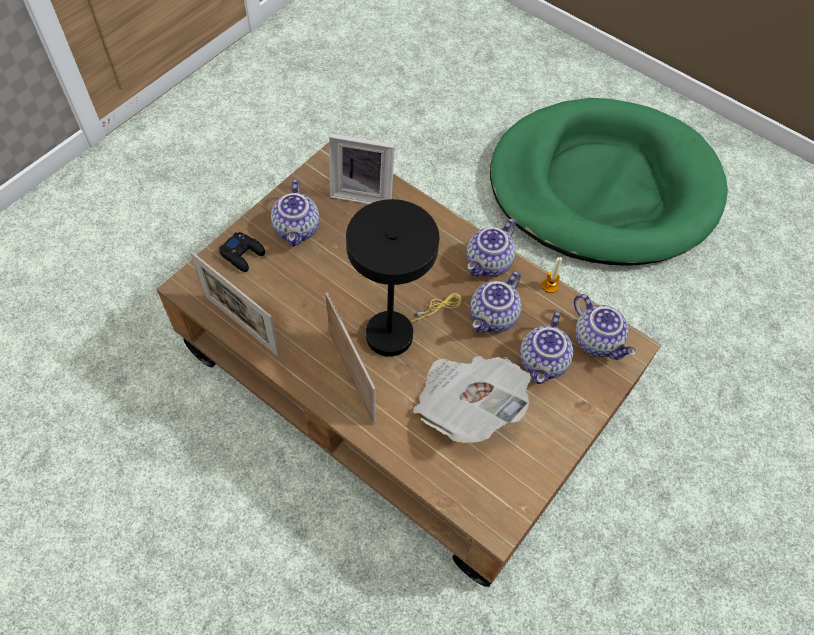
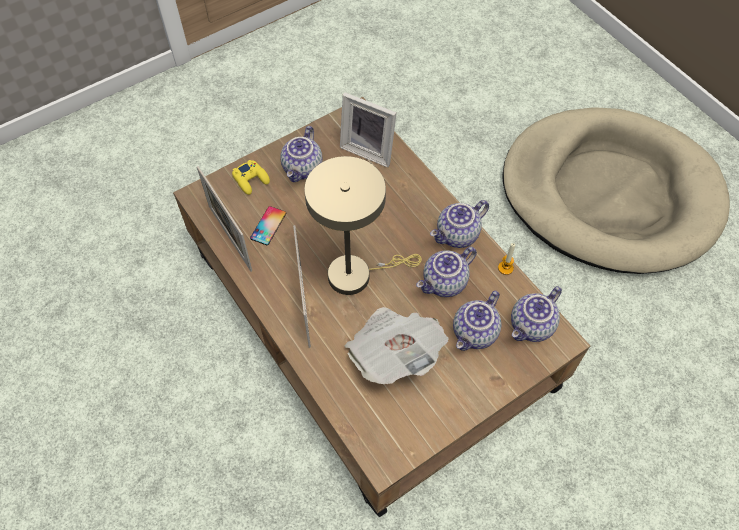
camera: 20 degrees right, 0 degrees up
(243, 254) = (251, 179): black game controller -> yellow game controller
(280, 301) = (268, 225): none -> phone
(397, 330) = (356, 274): black table lamp -> beige table lamp
(598, 340) = (532, 327): teapot -> teapot turned 60 degrees clockwise
(603, 187) = (609, 194): green dog bed -> beige dog bed

